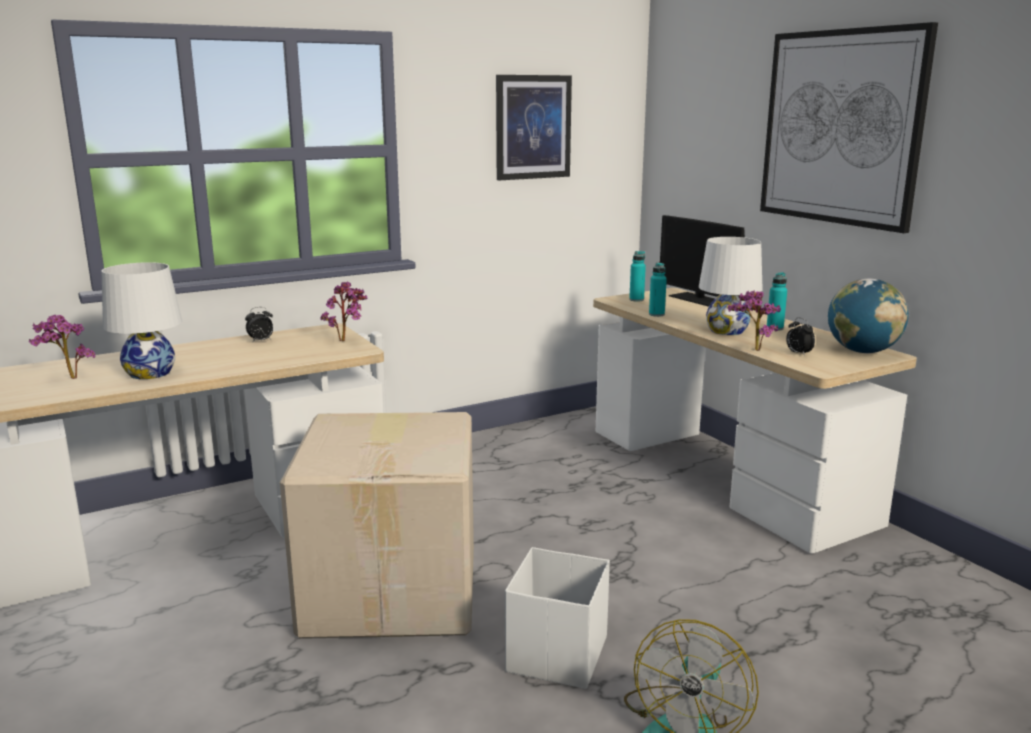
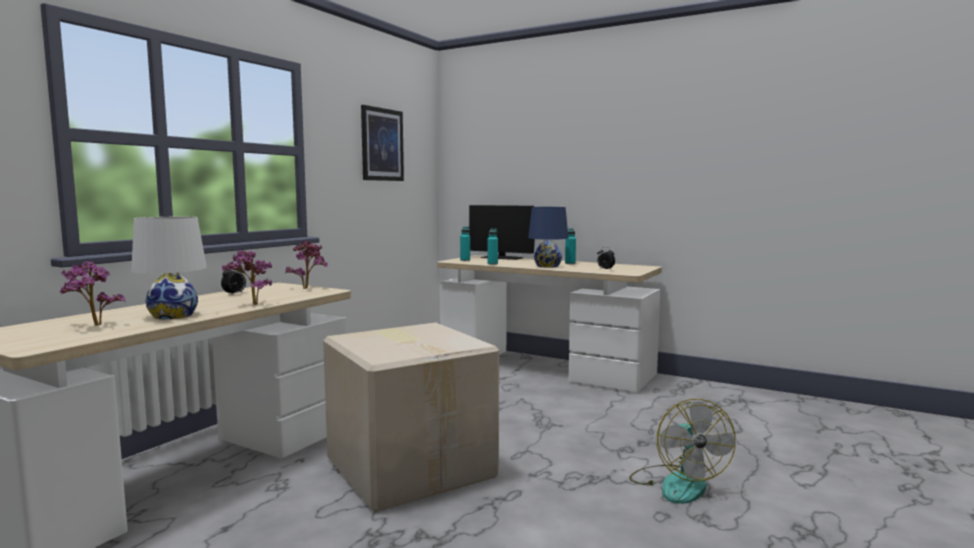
camera: 30 degrees left, 10 degrees down
(556, 655) = (565, 471): white storage box -> none
(726, 331) = (547, 266): white table lamp -> blue table lamp
(753, 349) = (579, 270): potted plant -> potted plant (251, 304)
(841, 127) = (593, 140): picture -> none
(862, 351) = (633, 266): globe -> none

